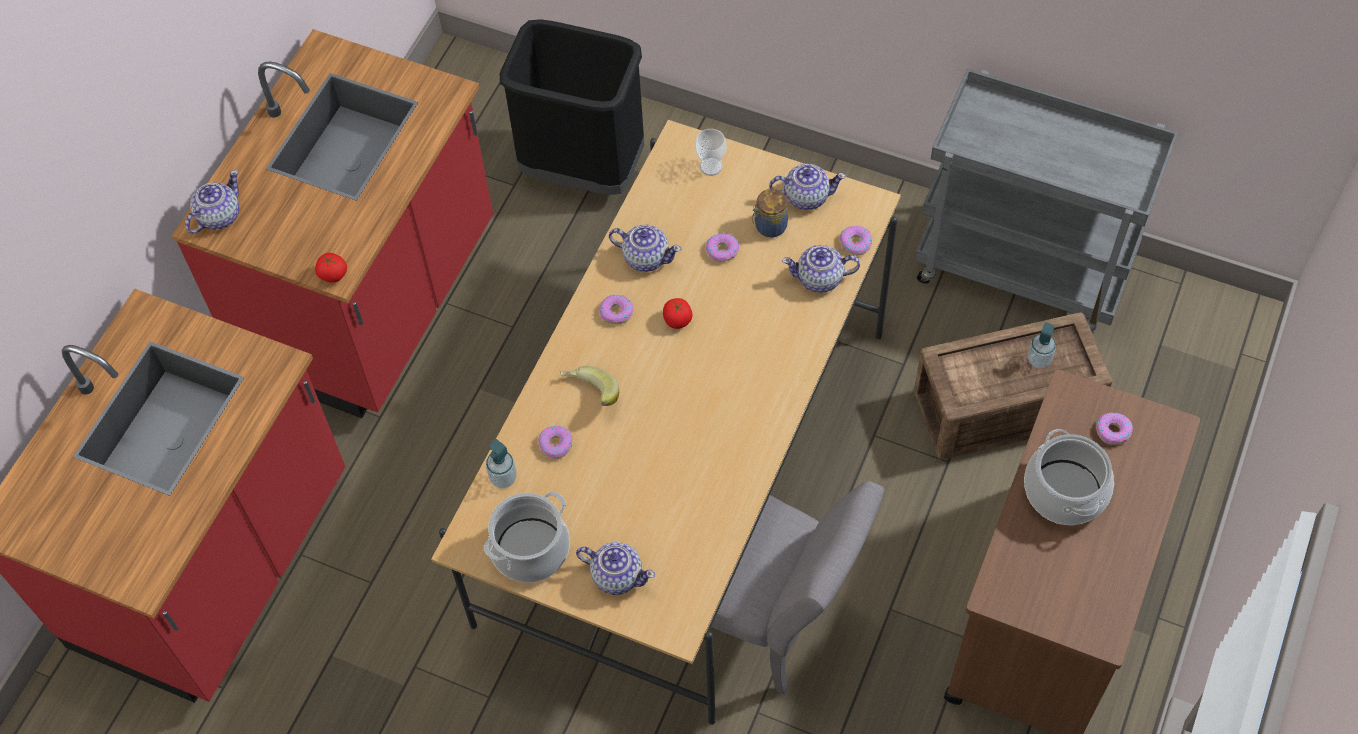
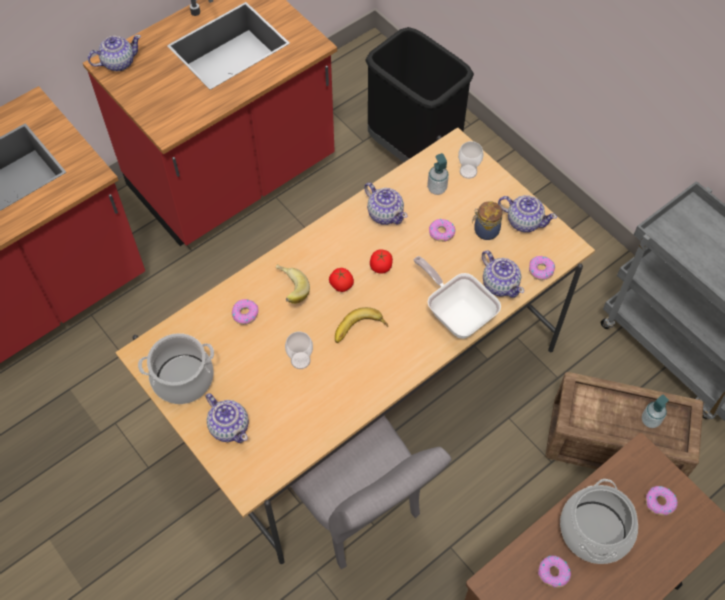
camera: 25 degrees right, 0 degrees up
(333, 275) = (164, 131): tomato -> tomato (341, 285)
(503, 478) = (196, 320): soap dispenser -> soap dispenser (437, 188)
(616, 312) = (342, 242): donut -> donut (553, 573)
(651, 466) = (300, 360): none -> cup
(697, 402) = (360, 331): none -> banana
(792, 333) = (456, 313): none -> frying pan
(820, 279) = (500, 284): teapot -> teapot turned 150 degrees counterclockwise

